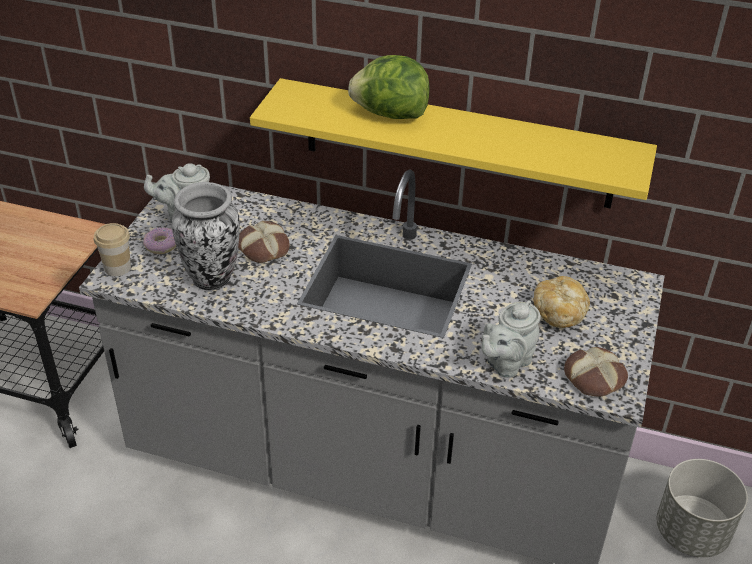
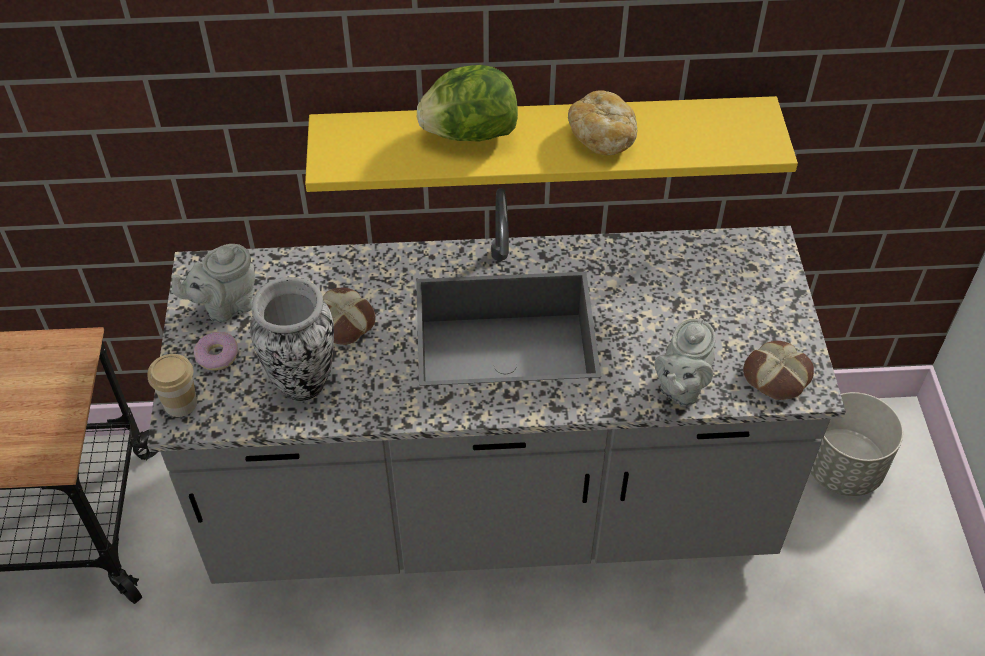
camera: 20 degrees left, 10 degrees up
(559, 312) = (706, 306): bread -> bread (602, 136)

